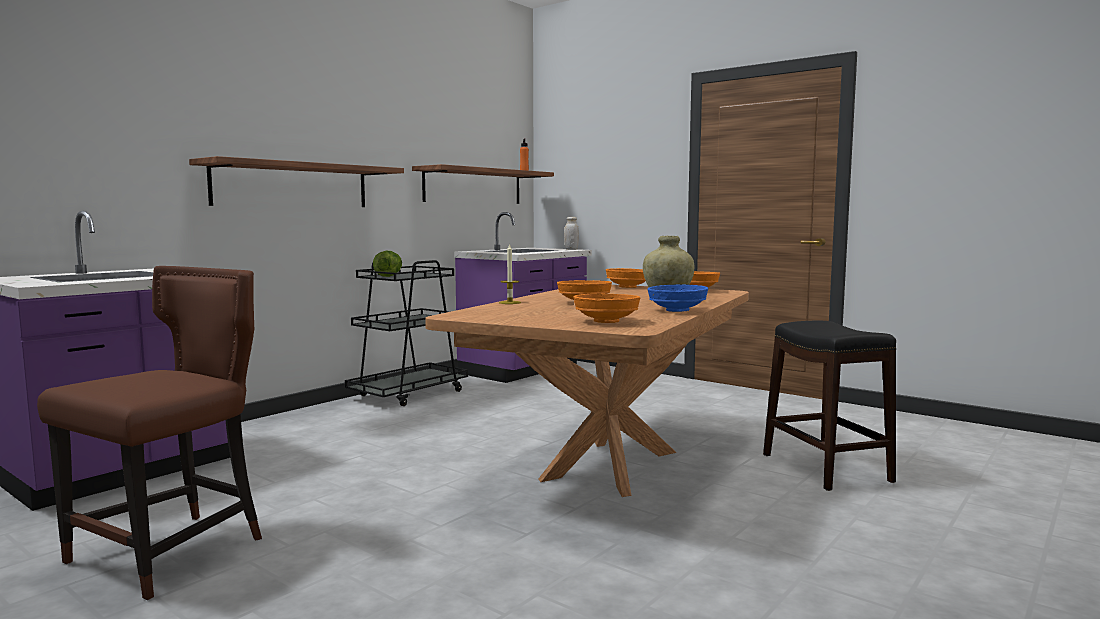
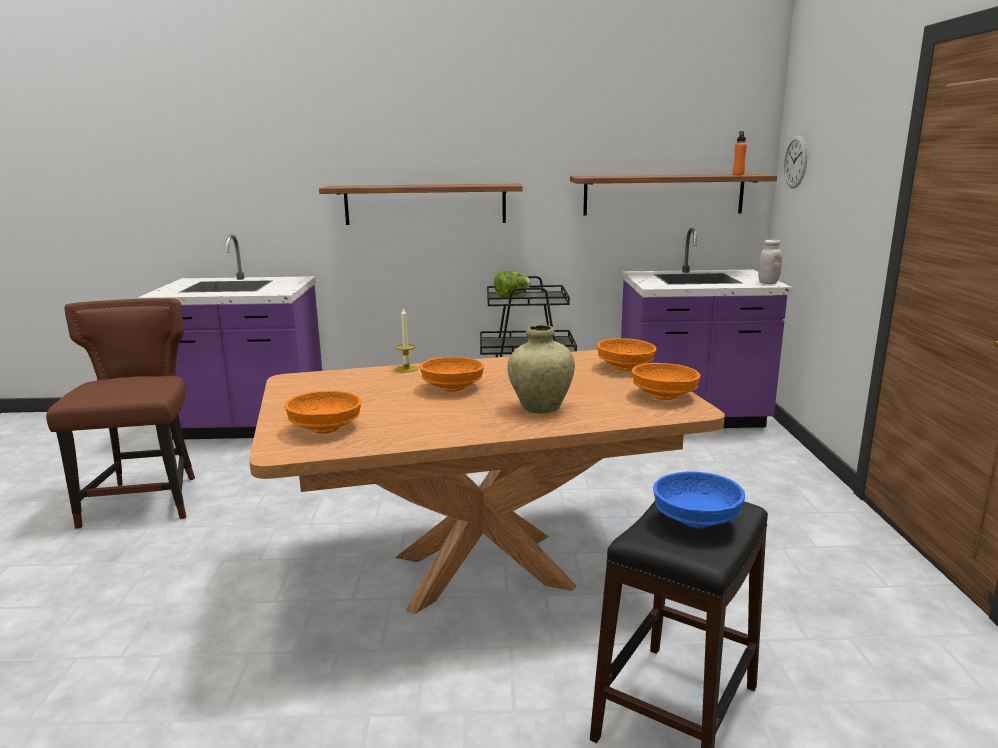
camera: 50 degrees right, 10 degrees up
(173, 551) = (146, 500): brown chair -> brown chair turned 90 degrees counterclockwise
(561, 163) = (795, 162): none -> wall clock
(677, 310) = (458, 431): blue bowl -> blue bowl (697, 520)

